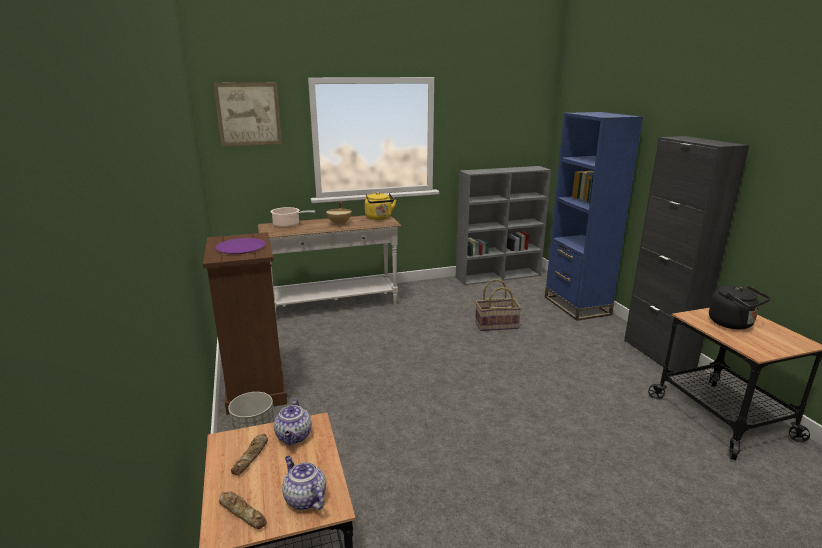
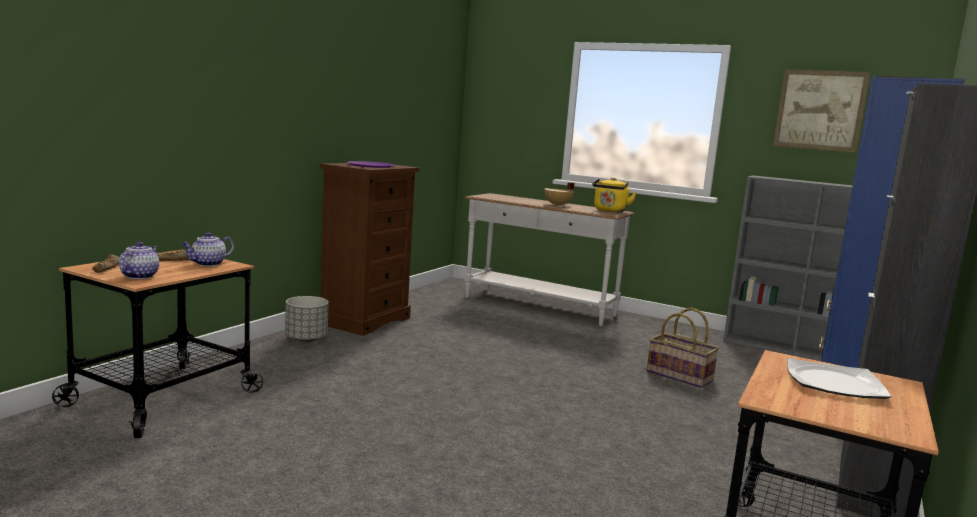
camera: 45 degrees right, 10 degrees down
(248, 114) = (510, 78): picture -> picture (820, 110)
(288, 225) = (509, 197): cooking pot -> none
(733, 324) = (833, 383): black kettle -> plate

